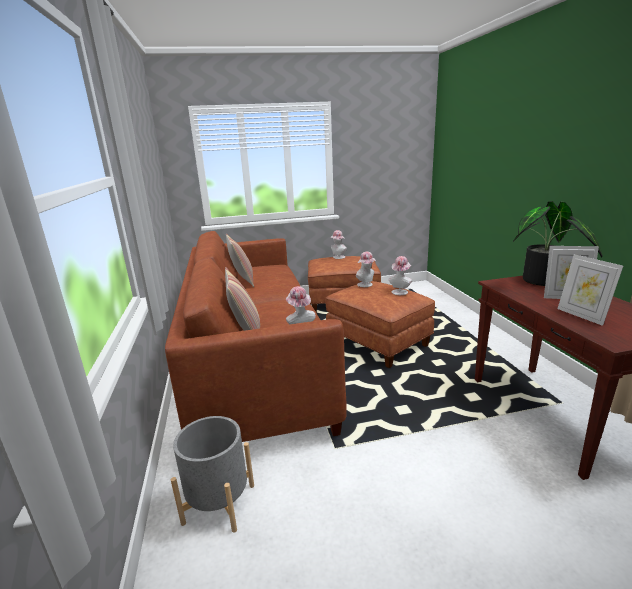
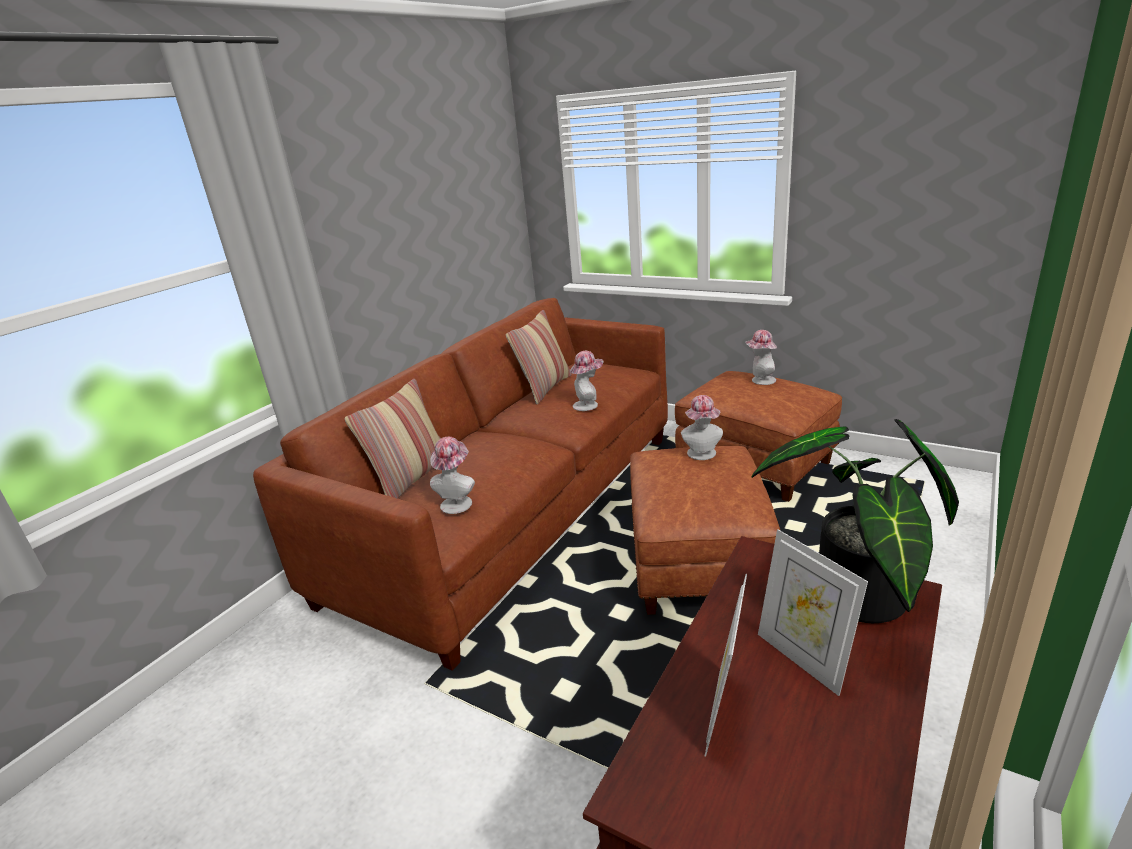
camera: 45 degrees right, 5 degrees up
(219, 504) = (273, 665): grey planter -> none
(400, 291) = (728, 490): hat -> hat (588, 404)

